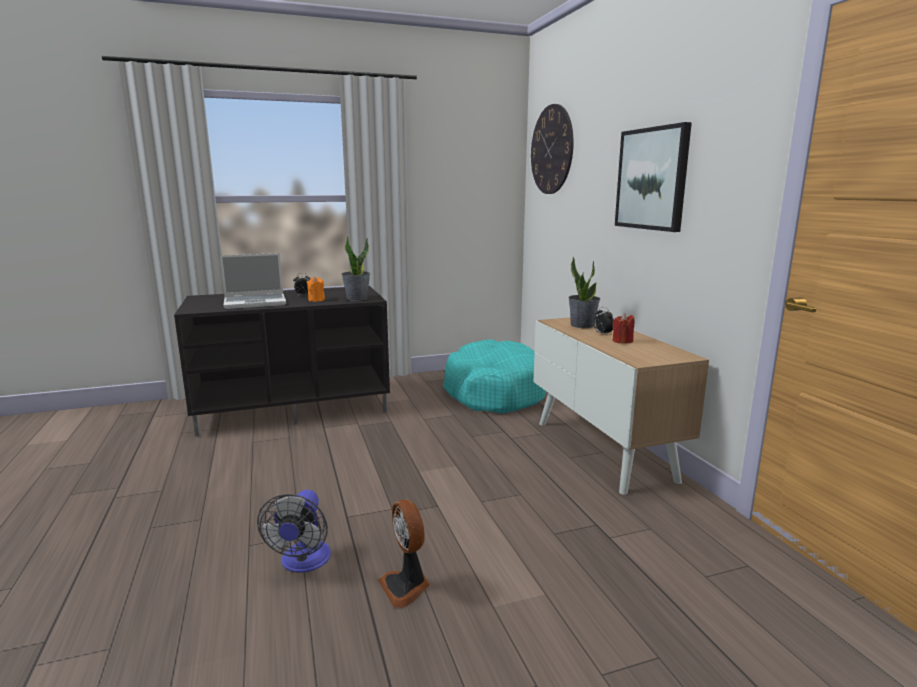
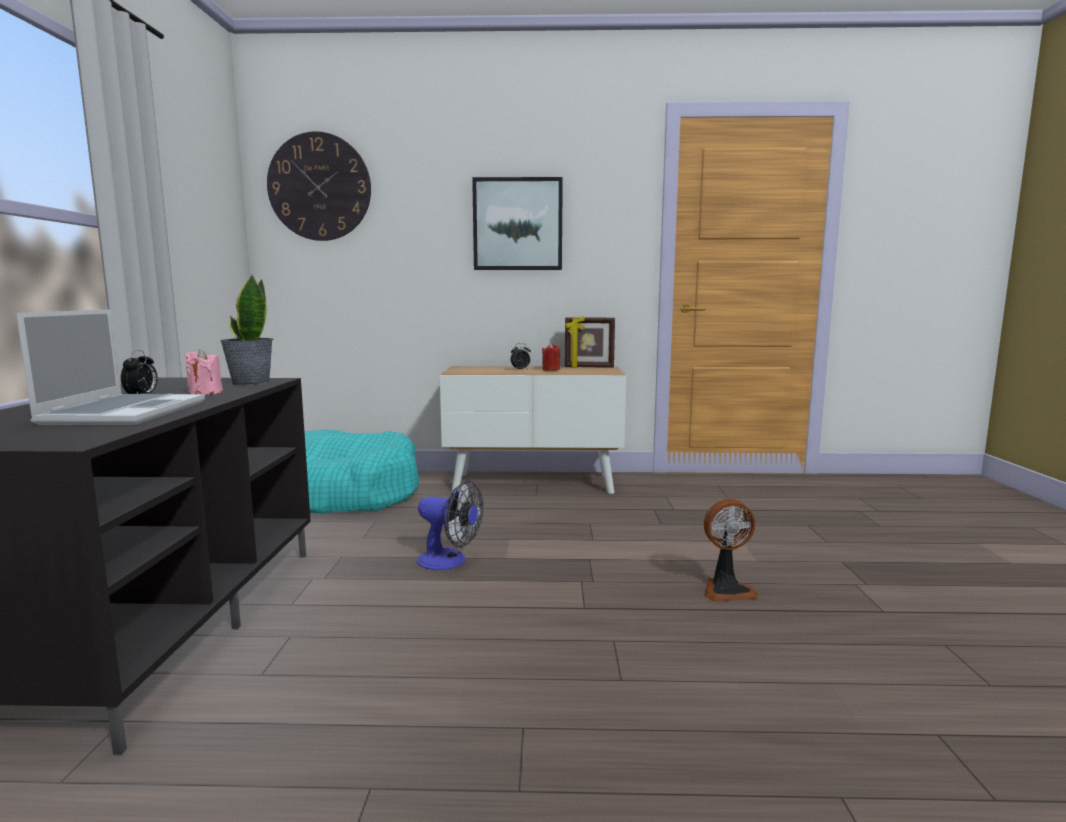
camera: 70 degrees left, 5 degrees down
(303, 562) = (673, 641): fan -> fan (449, 561)
(316, 300) = (205, 393): orange candle -> pink candle
(582, 325) = (484, 370): potted plant -> none
(669, 351) = (589, 367): none -> picture frame

